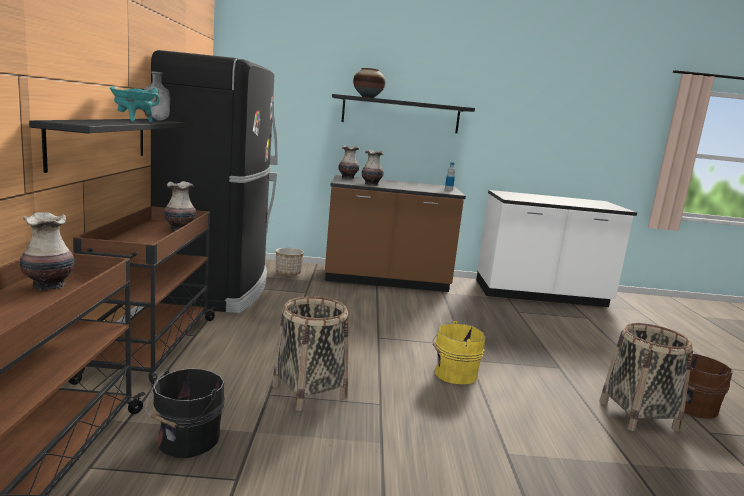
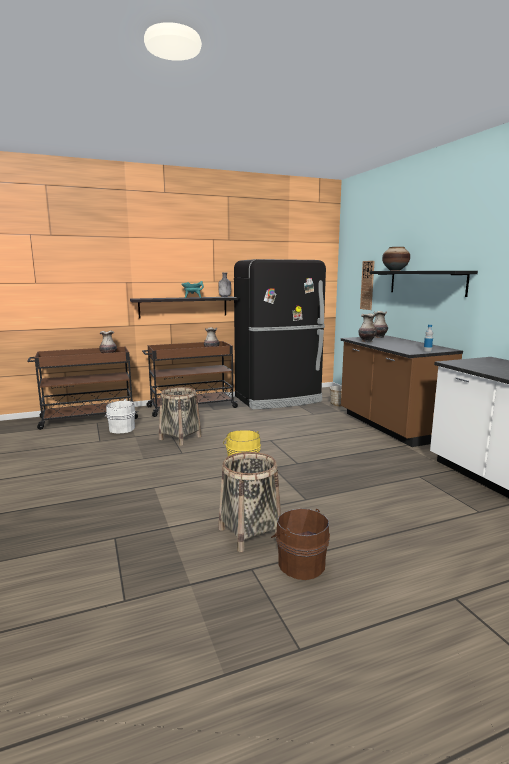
camera: 70 degrees right, 0 degrees up
(186, 441) = (121, 429): black bucket -> white bucket
(291, 109) = (367, 285): none -> wall clock

